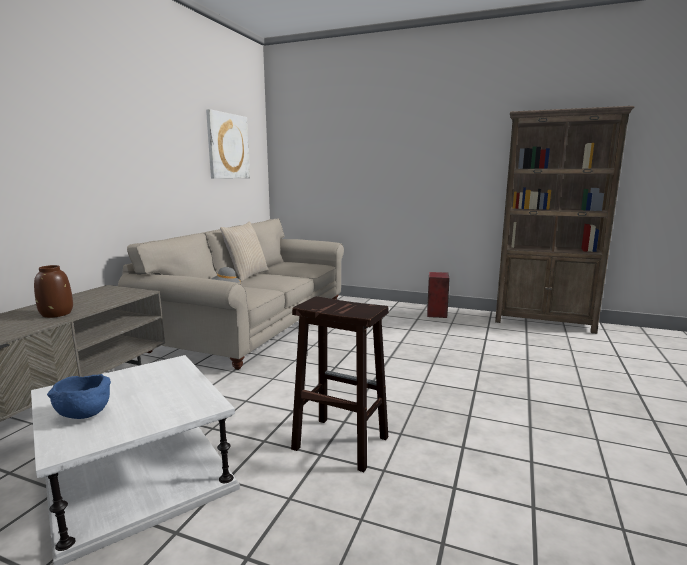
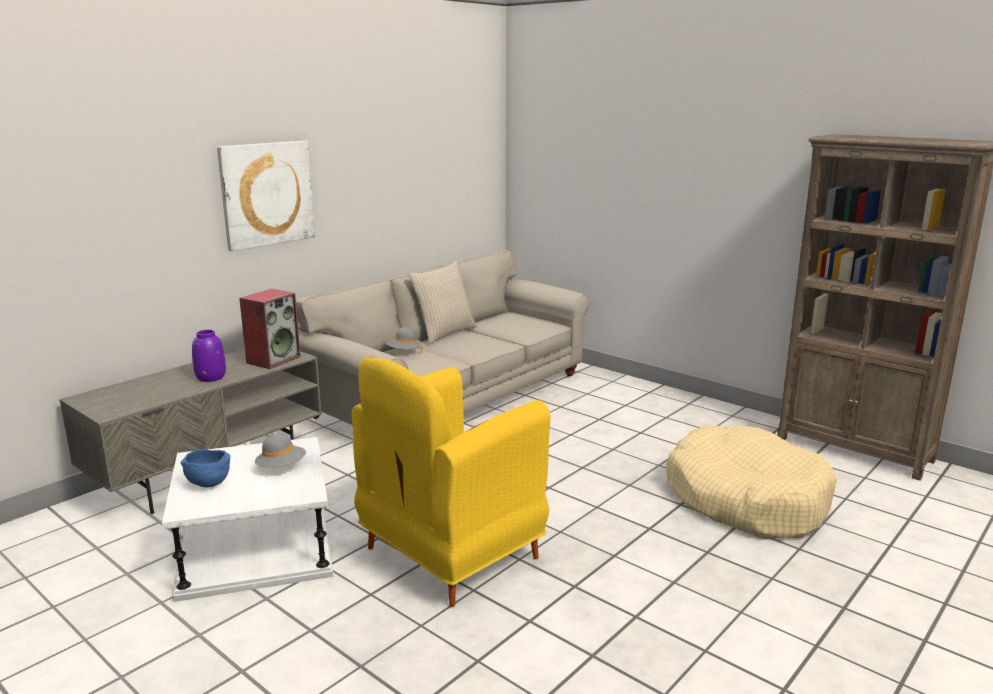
camera: 20 degrees right, 5 degrees up
(57, 314) = (211, 377): brown vase -> purple vase
(164, 386) = (281, 468): none -> grey hat
(227, 146) = (439, 158): picture -> picture (266, 194)
(339, 443) = (449, 555): brown stool -> yellow armchair
(436, 313) = (702, 412): speaker -> speaker (273, 359)
(516, 360) = (746, 499): none -> beige dog bed

